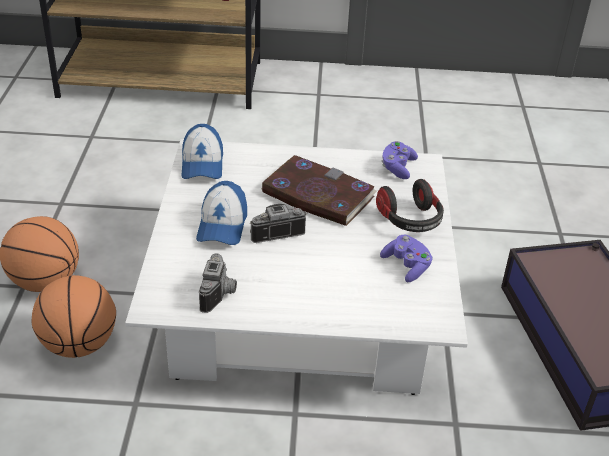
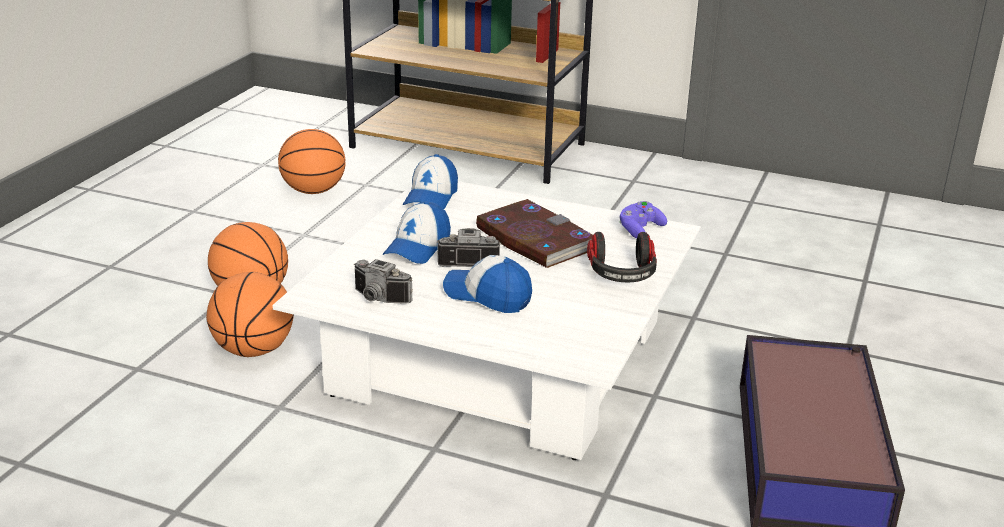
camera: 20 degrees right, 10 degrees down
(46, 153) = (313, 191): none -> basketball
(220, 294) = (378, 299): camera -> camera turned 90 degrees clockwise
(313, 268) = (488, 295): none -> cap
(406, 266) = (589, 311): purple game controller -> none

